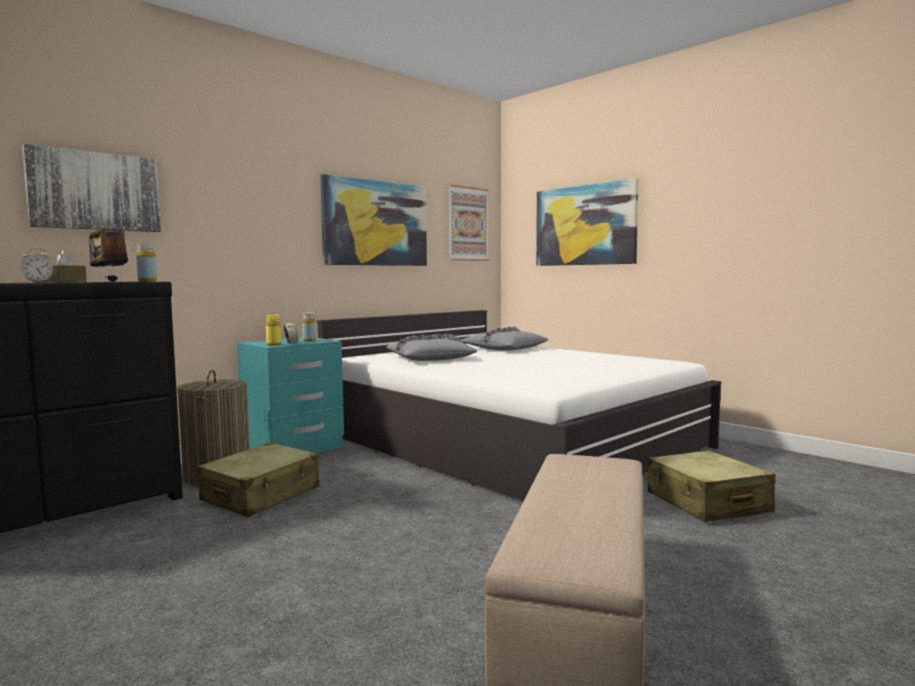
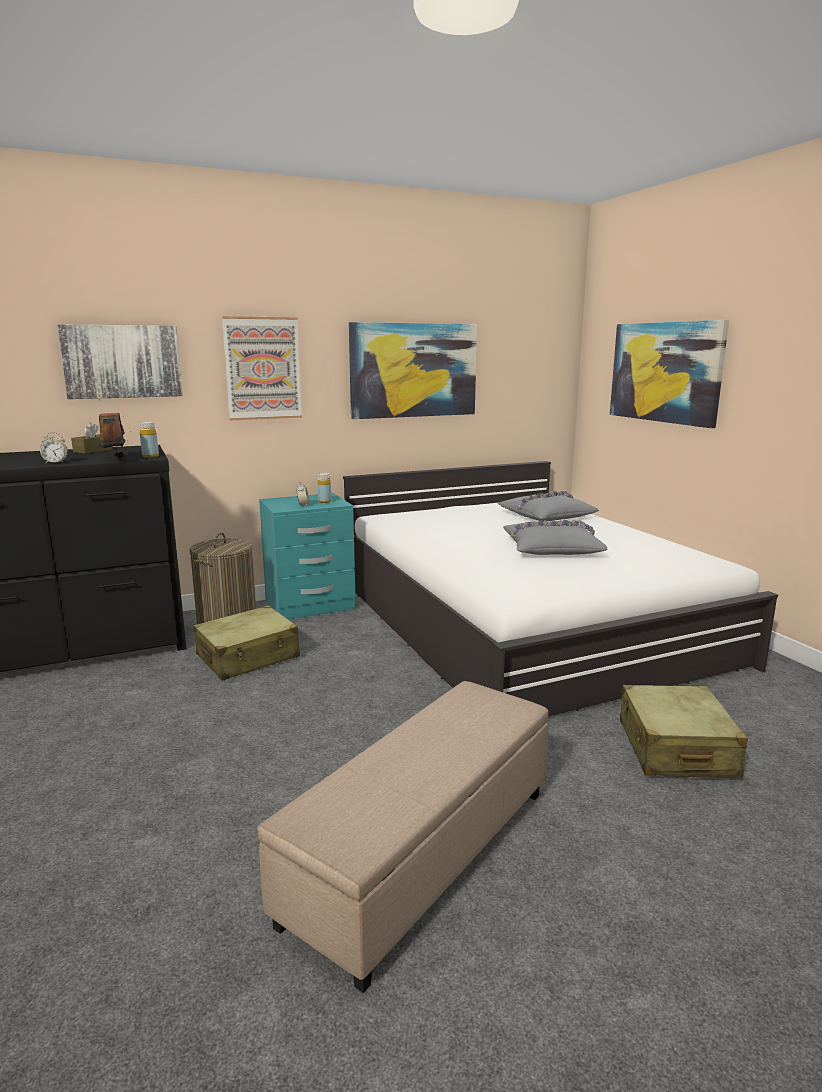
camera: 20 degrees right, 10 degrees up
(273, 345) = (284, 508): yellow bottle -> none
(430, 358) = (446, 528): grey pillow -> grey pillow (551, 548)
(468, 224) = (533, 362): picture -> picture (263, 368)

